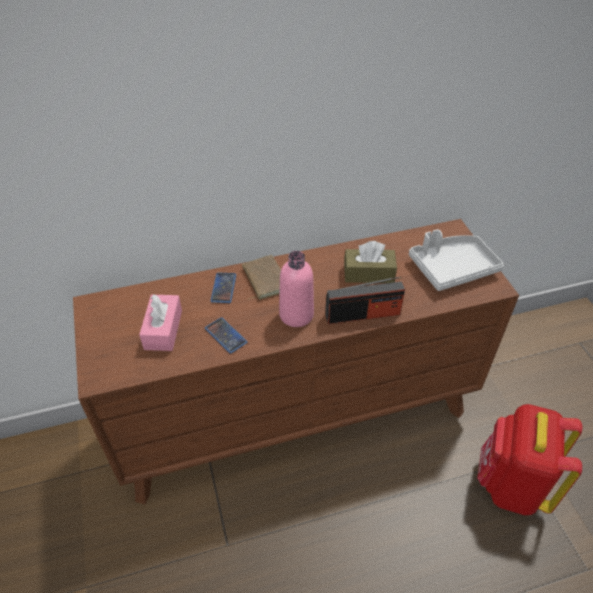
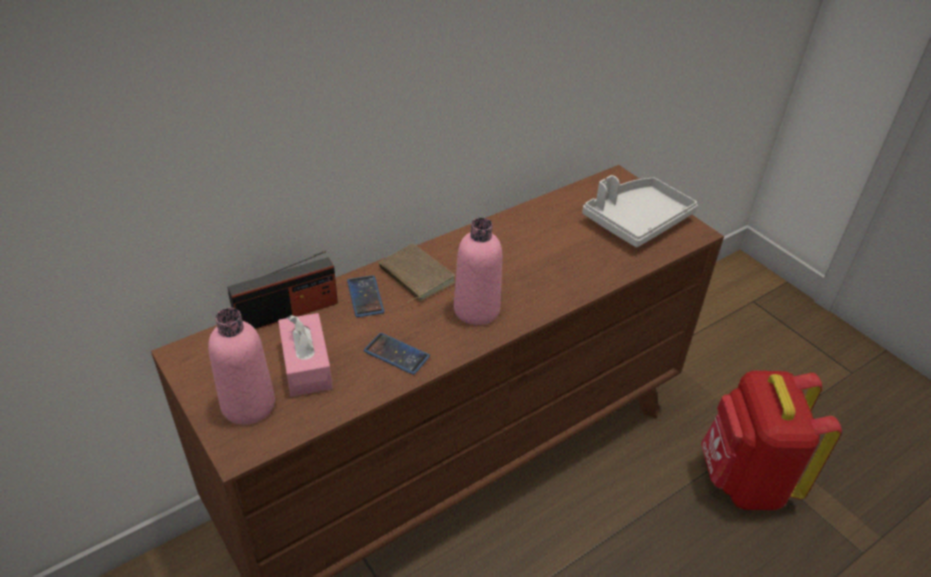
camera: 20 degrees left, 5 degrees down
(115, 349) = (248, 405): none -> pink bottle
(363, 314) = (558, 293): radio -> radio (287, 312)
(368, 273) = (542, 244): brown tissue box -> none

